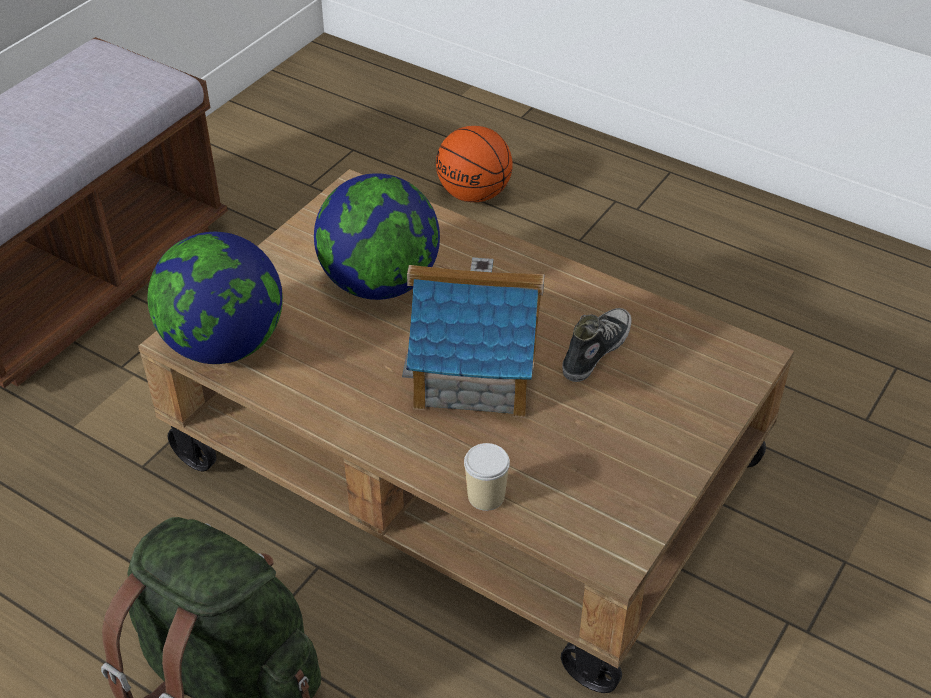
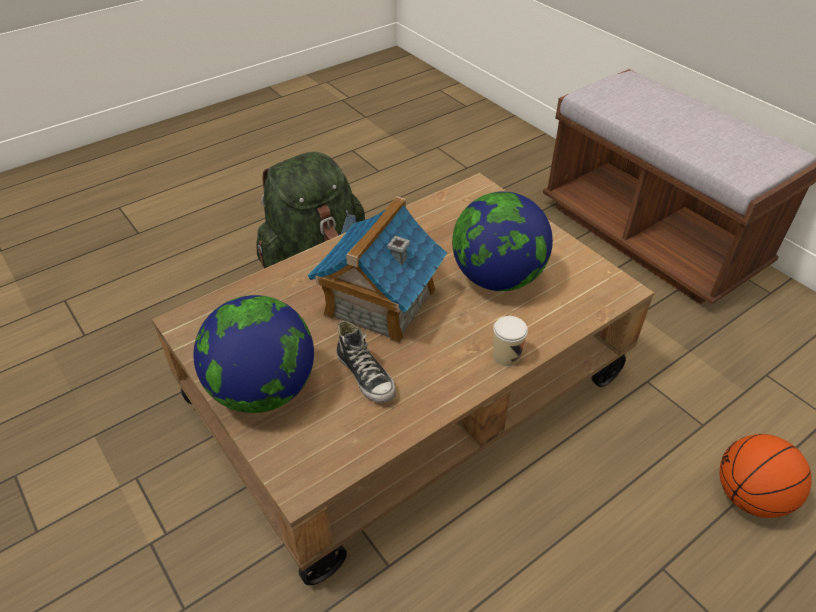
camera: 110 degrees right, 0 degrees up
(224, 345) = (464, 202): globe -> globe (263, 390)
(486, 496) = (271, 280): cup -> cup (506, 356)

